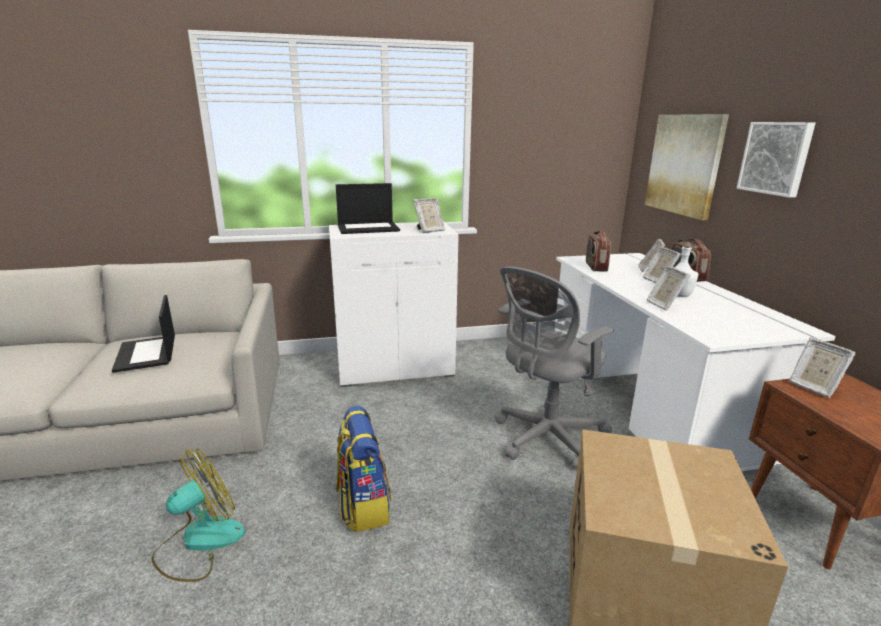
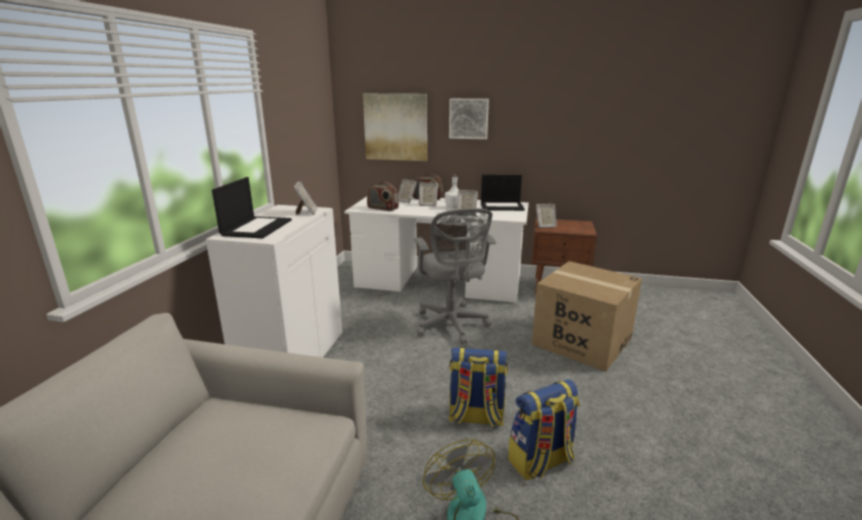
camera: 65 degrees left, 0 degrees up
(147, 354) = (208, 473): laptop -> laptop (502, 206)
(299, 584) = (541, 462): none -> backpack

